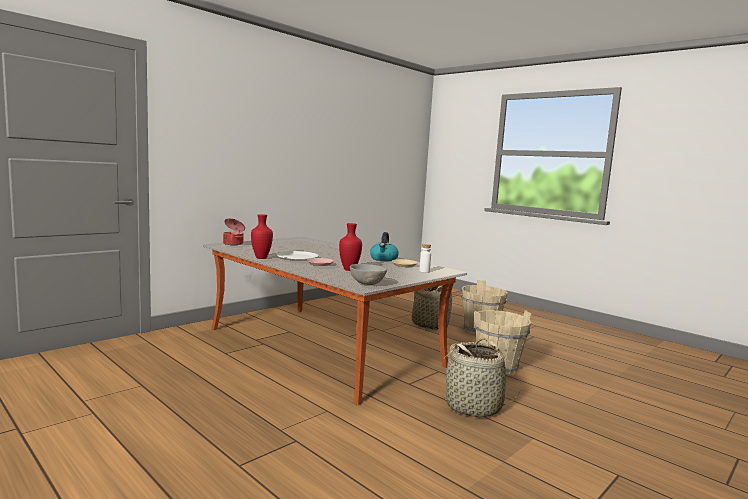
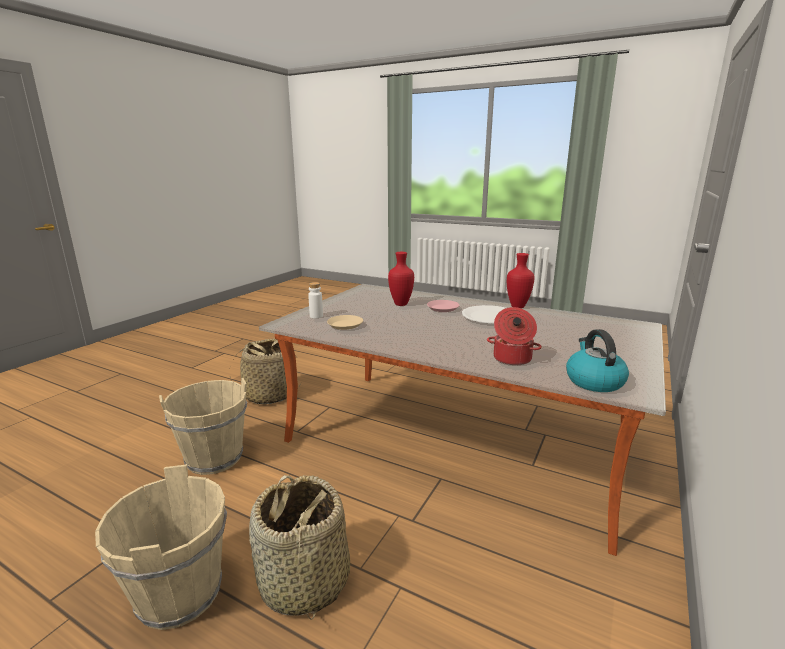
camera: 165 degrees right, 10 degrees up
(233, 243) = (639, 332): cooking pot -> cooking pot (512, 359)
(367, 283) = (366, 290): grey bowl -> none
(384, 259) = (381, 334): kettle -> kettle (593, 381)

